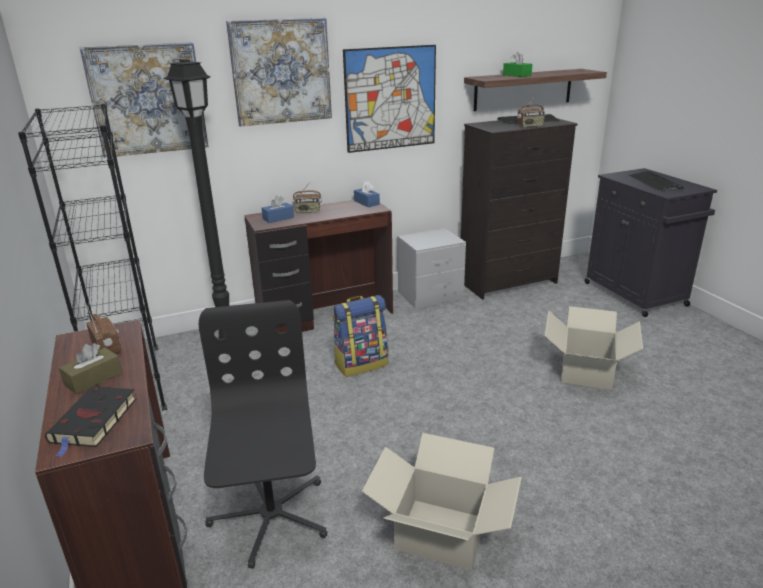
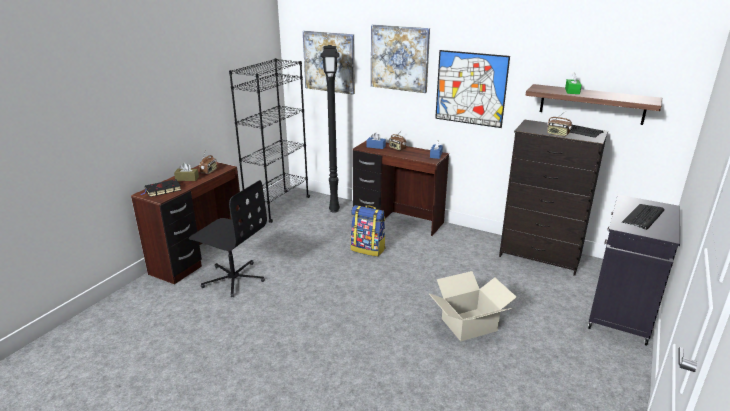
camera: 50 degrees right, 0 degrees up
(270, 517) = (233, 278): black office chair -> black office chair turned 75 degrees clockwise
(430, 295) = (473, 238): grey nightstand -> none
(441, 532) = (266, 325): cardboard box -> none

